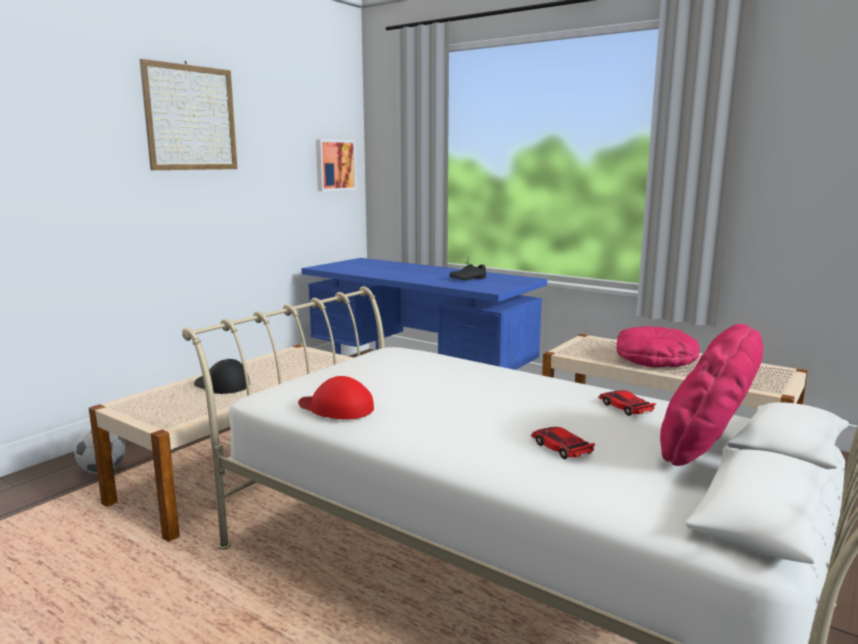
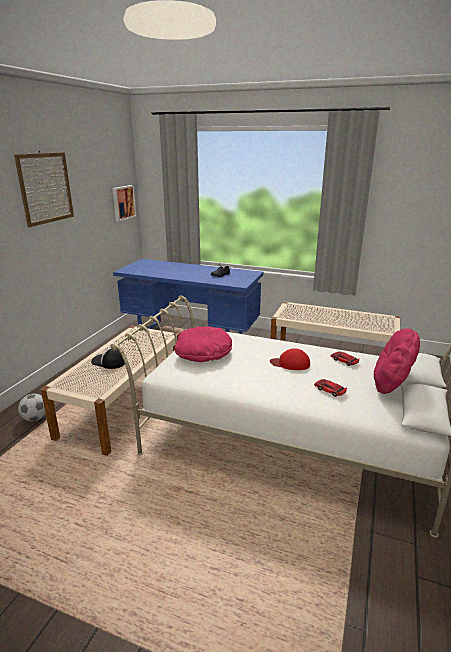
camera: 15 degrees left, 10 degrees up
(336, 408) = (209, 379): red cap -> red cap (290, 363)
(656, 360) = (329, 317): pink pillow -> pink pillow (204, 352)

